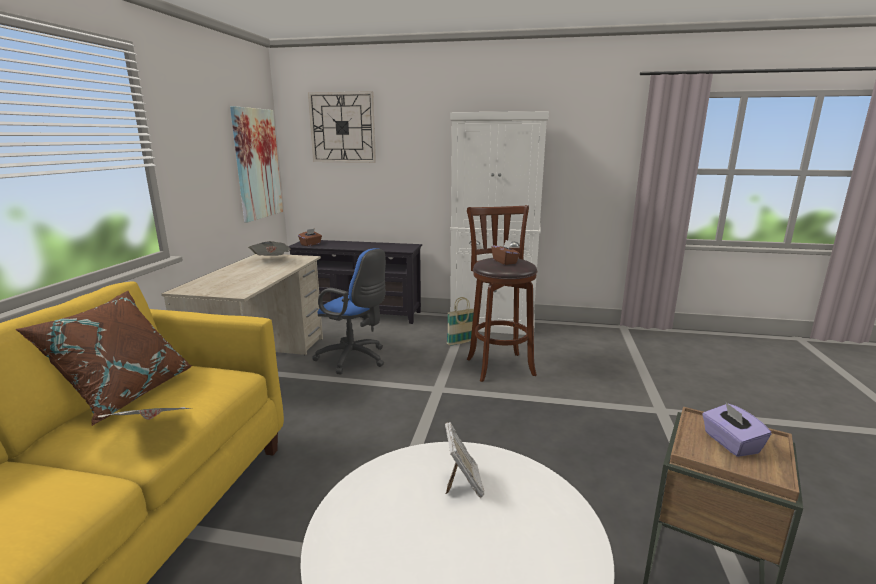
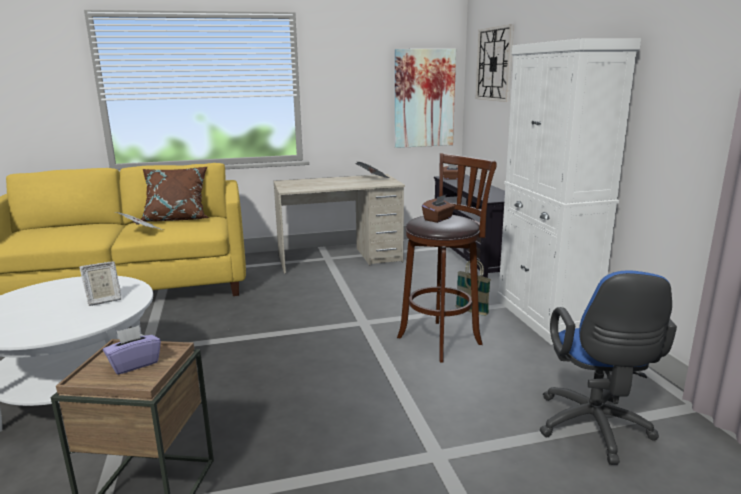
camera: 65 degrees right, 0 degrees up
(355, 359) = (381, 281): blue office chair -> blue office chair (594, 430)

